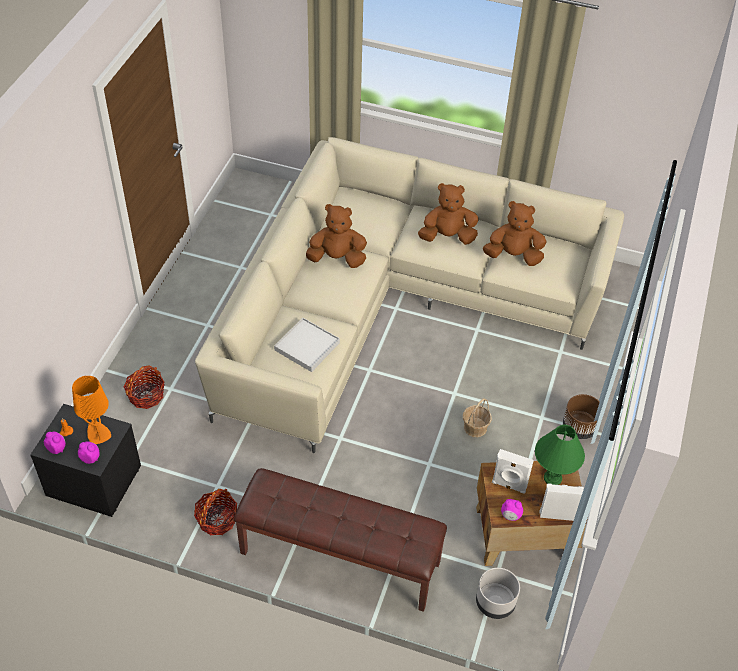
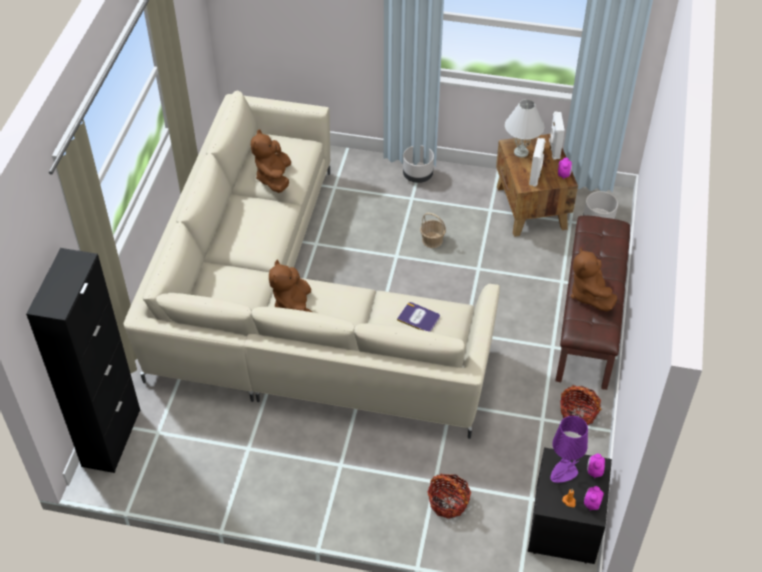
camera: 95 degrees left, 0 degrees up
(97, 433) = (563, 473): orange table lamp -> purple table lamp
(272, 188) = (111, 438): none -> black cabinet
(307, 346) = (419, 318): white tray -> book
(447, 237) = (252, 225): brown plush toy -> brown plush toy (589, 294)
(553, 478) = (521, 152): green table lamp -> white table lamp
(579, 428) = (418, 175): brown planter -> grey planter

